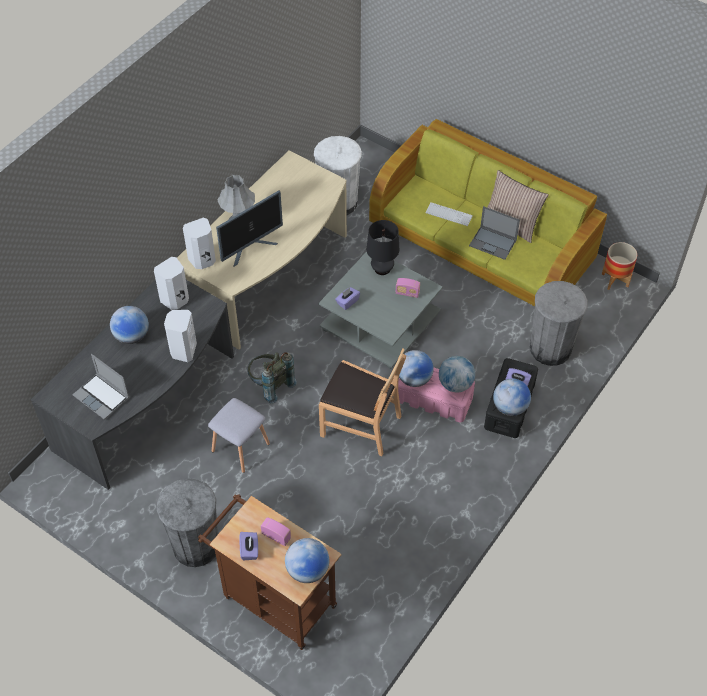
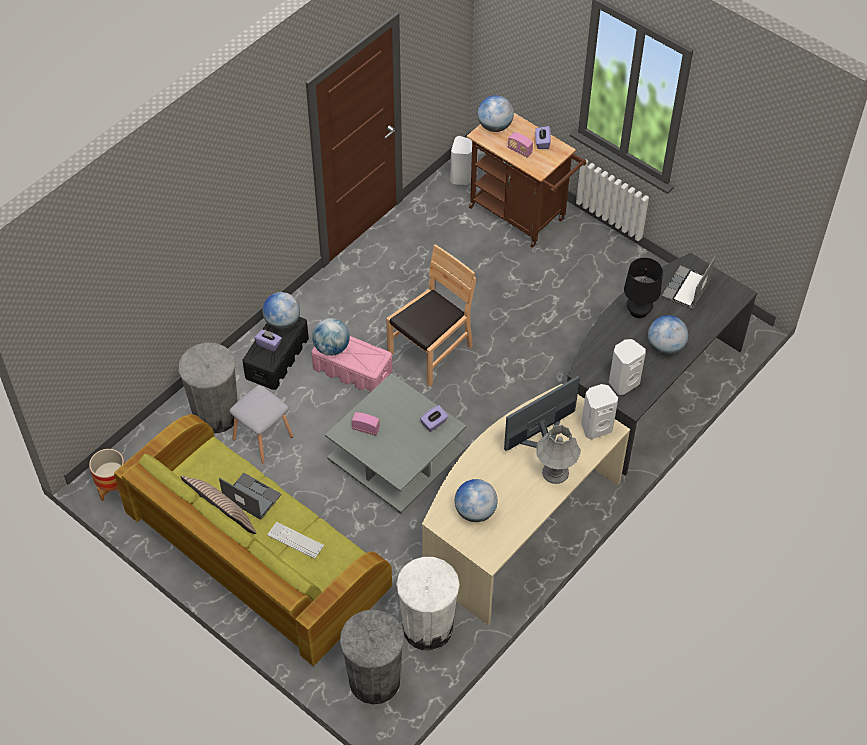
camera: 175 degrees left, 0 degrees up
(102, 397) = (686, 289): laptop -> laptop turned 105 degrees counterclockwise
(183, 350) = (610, 328): white speaker -> white speaker (462, 177)
(195, 545) = (592, 260): grey trash can -> grey trash can (374, 680)
(240, 448) = (552, 338): grey stool -> grey stool (263, 437)
(270, 385) = (521, 397): grey backpack -> none
(361, 425) = (431, 351): brown chair -> brown chair turned 105 degrees clockwise
(382, 269) = (389, 461): black table lamp -> black table lamp (638, 311)
(414, 379) = (373, 357): globe -> globe (475, 511)

